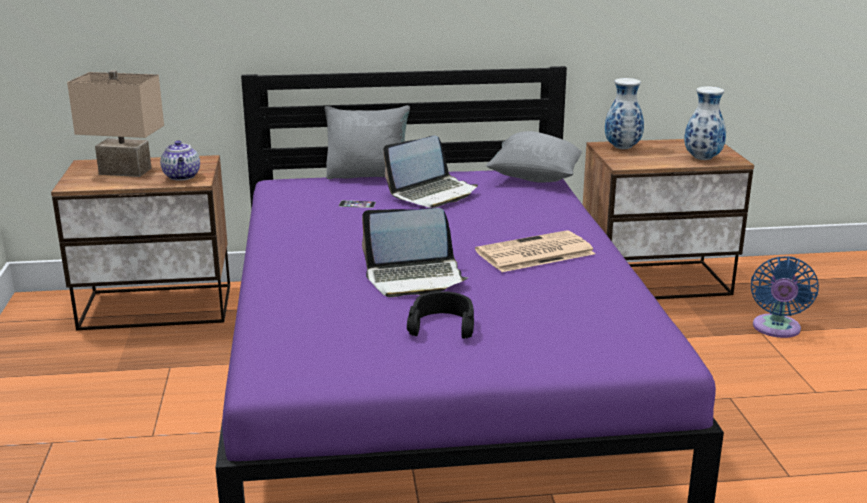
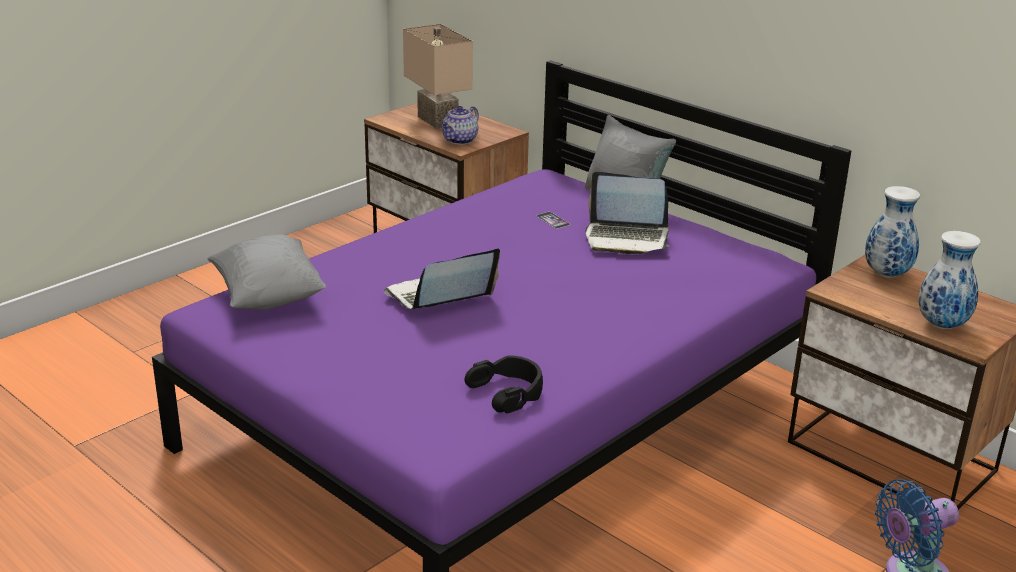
camera: 50 degrees right, 5 degrees up
(415, 278) = (439, 298): laptop -> laptop turned 105 degrees clockwise
(442, 325) = (369, 340): black headphones -> black headphones (508, 392)
(534, 178) = (756, 267): grey pillow -> grey pillow (268, 296)
(534, 253) = (566, 327): newspaper -> none

